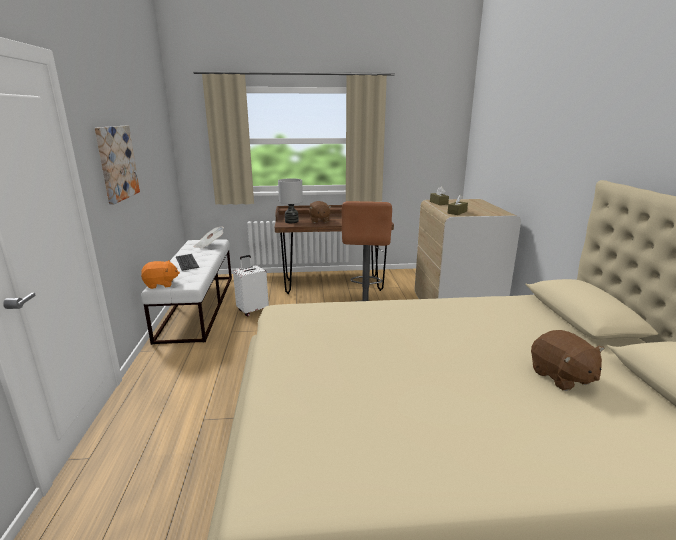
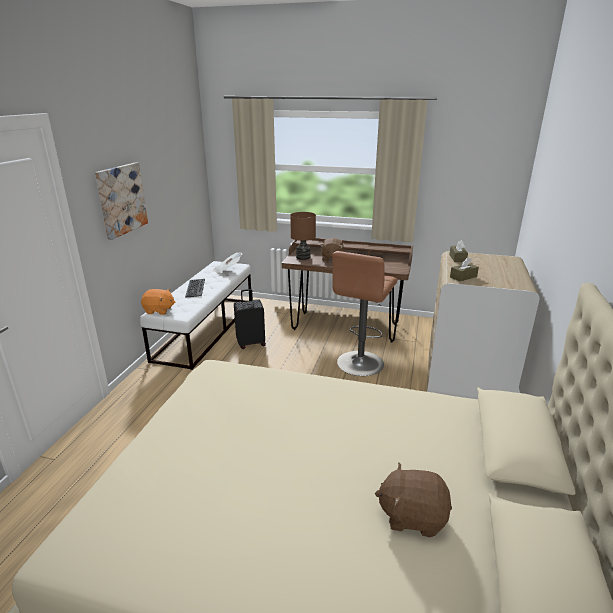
camera: 20 degrees right, 5 degrees up
(252, 310) = (251, 343): white suitcase -> black suitcase
(291, 221) = (303, 257): grey table lamp -> brown table lamp
(561, 377) = (412, 516): brown plush toy -> brown plush toy turned 105 degrees clockwise

